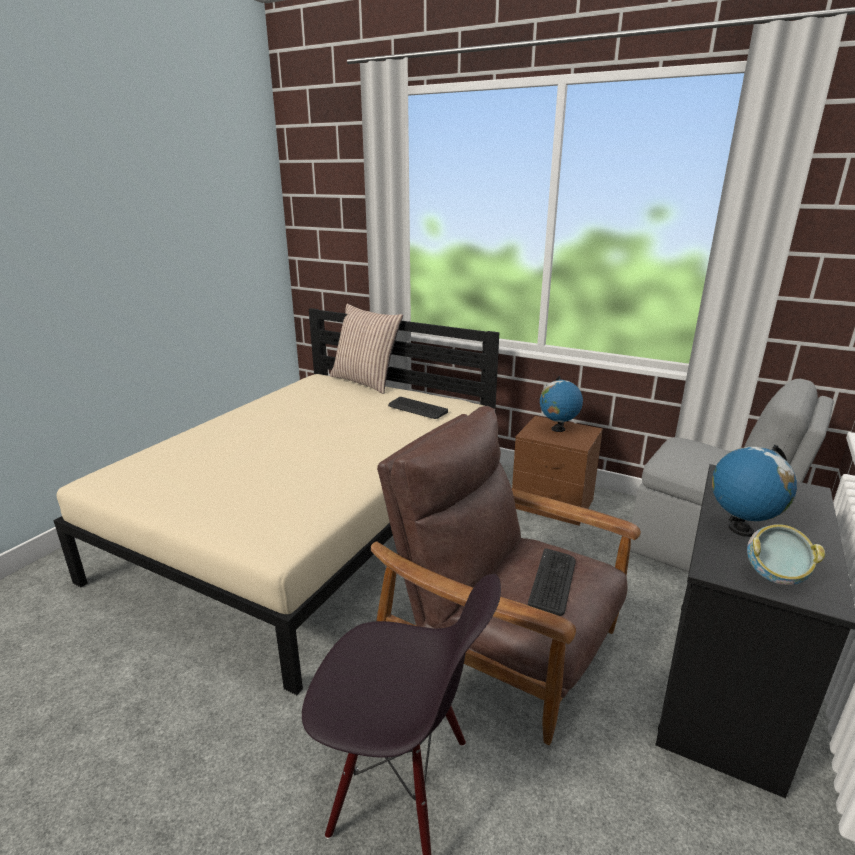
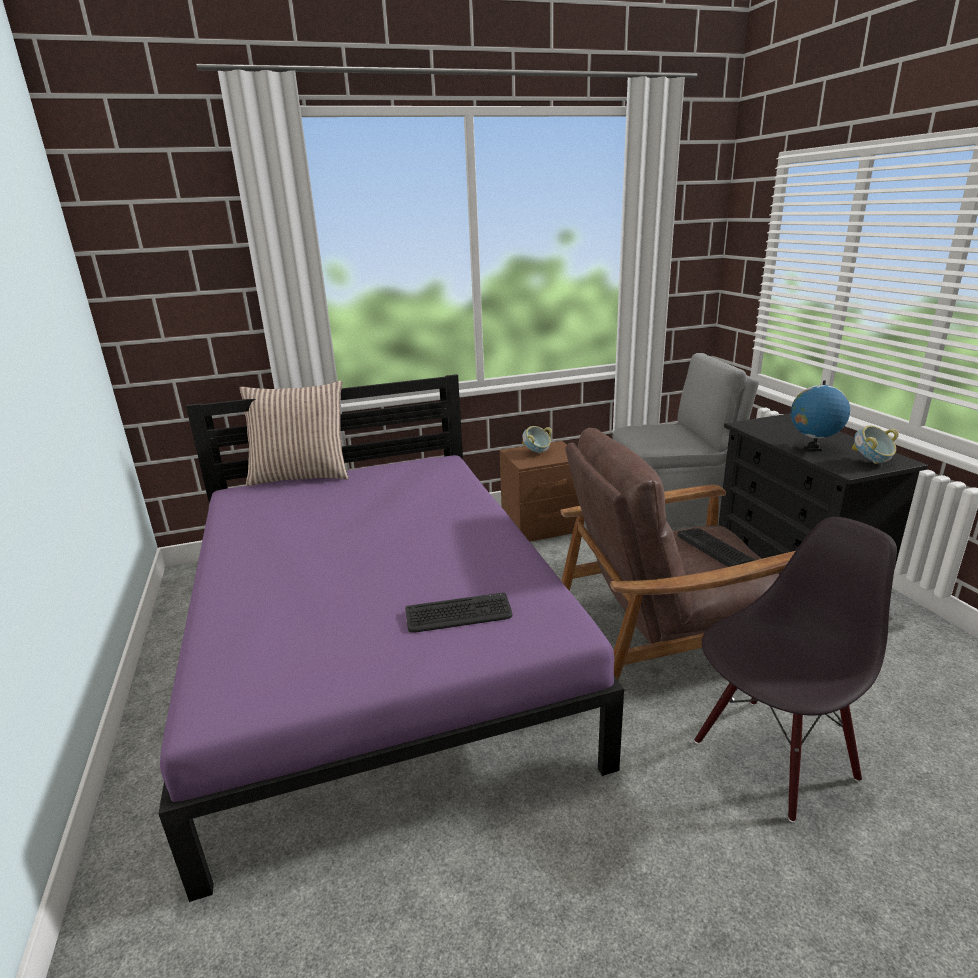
camera: 45 degrees left, 0 degrees up
(314, 522) = (378, 648): beige bed -> purple bed
(417, 409) = (416, 477): keyboard -> keyboard (458, 614)
(557, 429) = (536, 452): globe -> bowl

